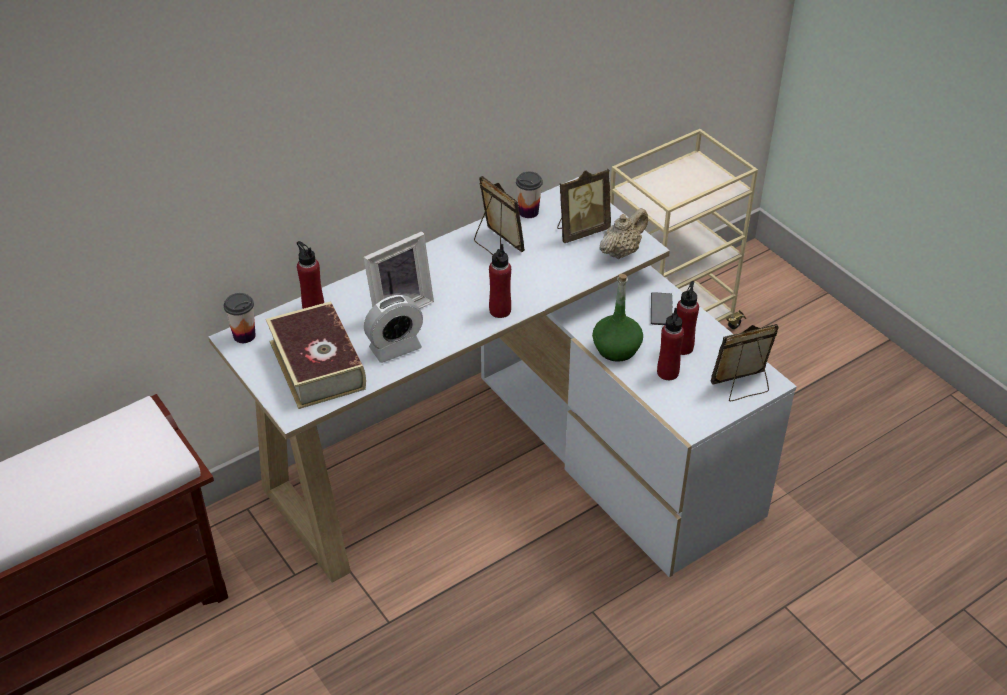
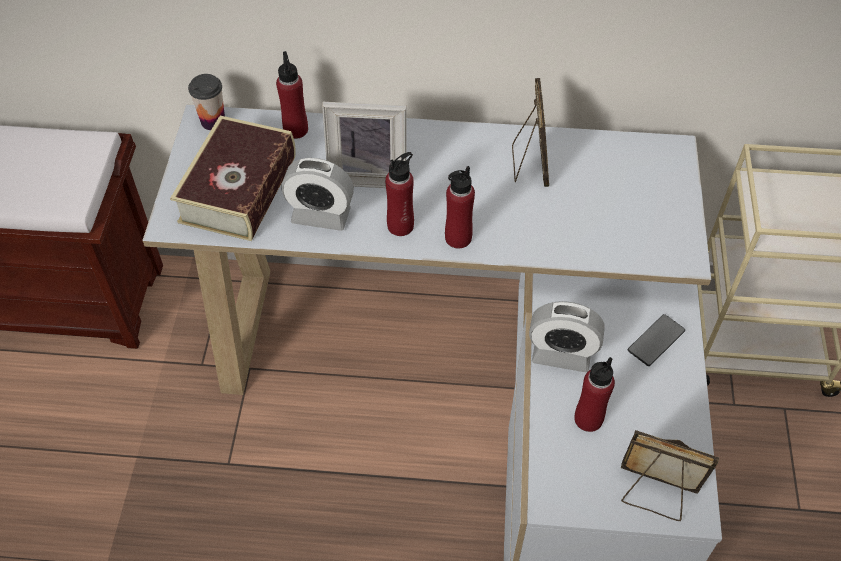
camera: 40 degrees right, 10 degrees up
(528, 212) = (600, 146): cup -> none
(581, 231) = (633, 199): picture frame -> none
(616, 348) = (561, 354): green bottle -> alarm clock
(621, 251) = (654, 248): beige teapot -> none
(682, 347) = (635, 400): red bottle -> red bottle (400, 226)

